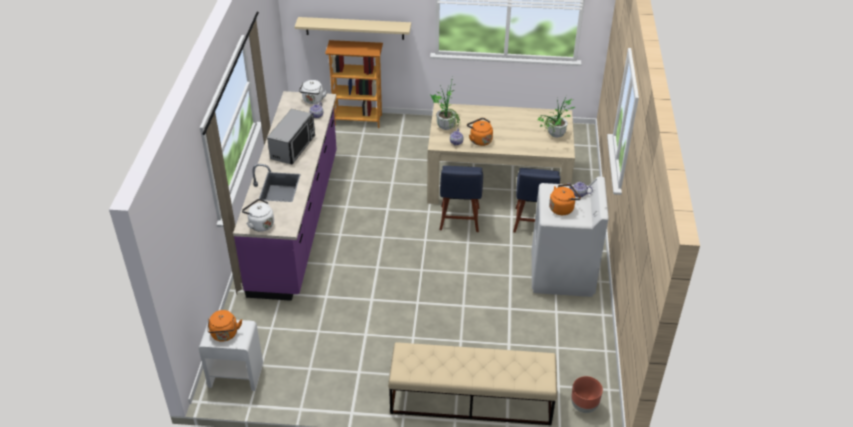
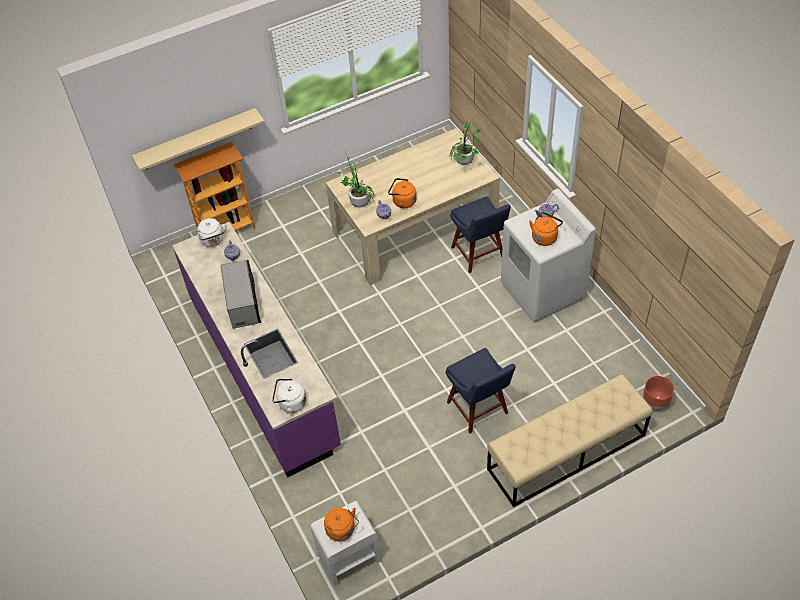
camera: 30 degrees left, 10 degrees up
(459, 220) = (413, 287): blue chair -> blue chair (479, 410)

